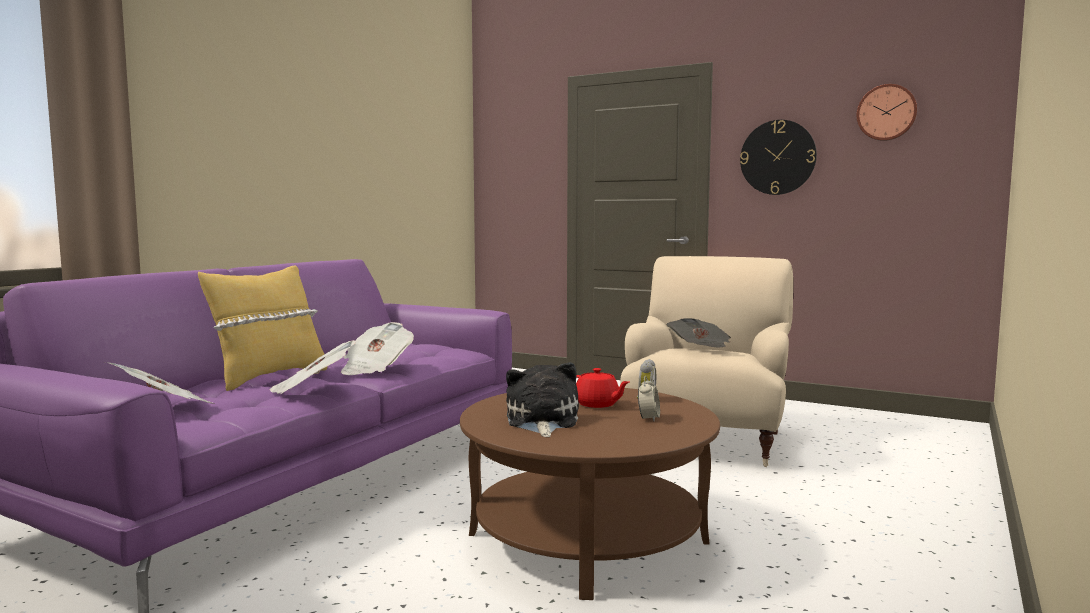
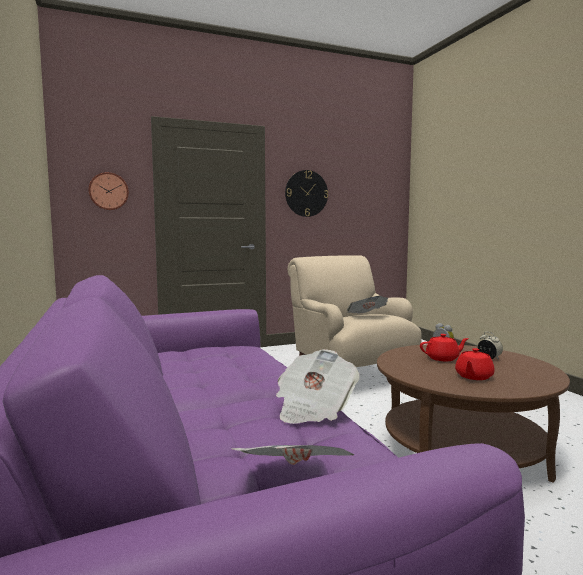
camera: 50 degrees left, 0 degrees up
(268, 377) = (213, 415): yellow pillow -> none
(375, 368) = (264, 376): newspaper -> none
(541, 421) = (473, 376): plush toy -> red teapot
(886, 113) = (359, 172): wall clock -> wall clock (108, 191)

